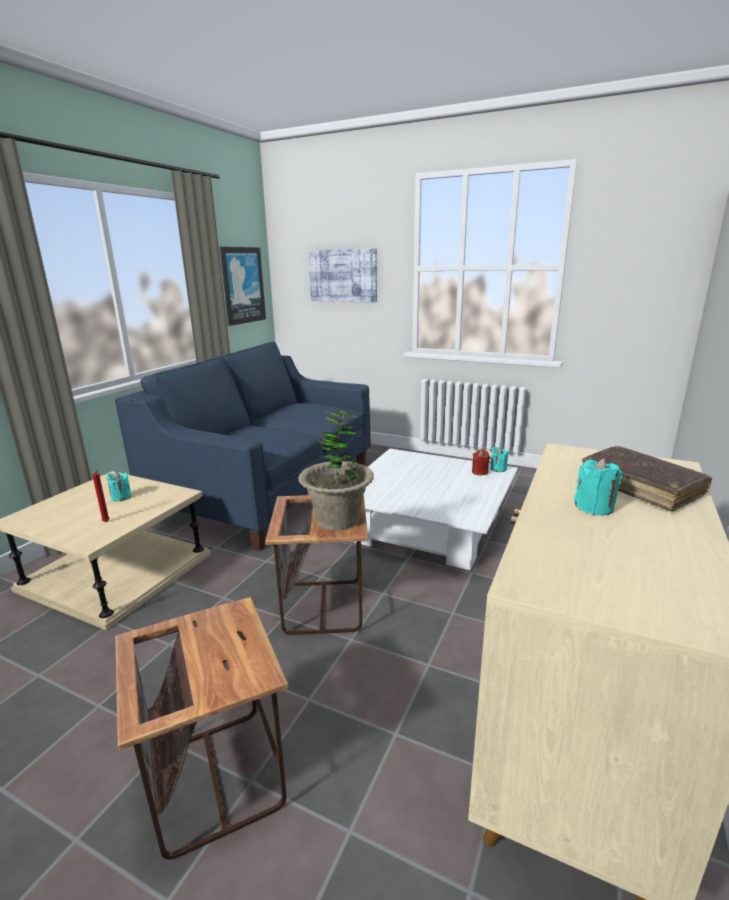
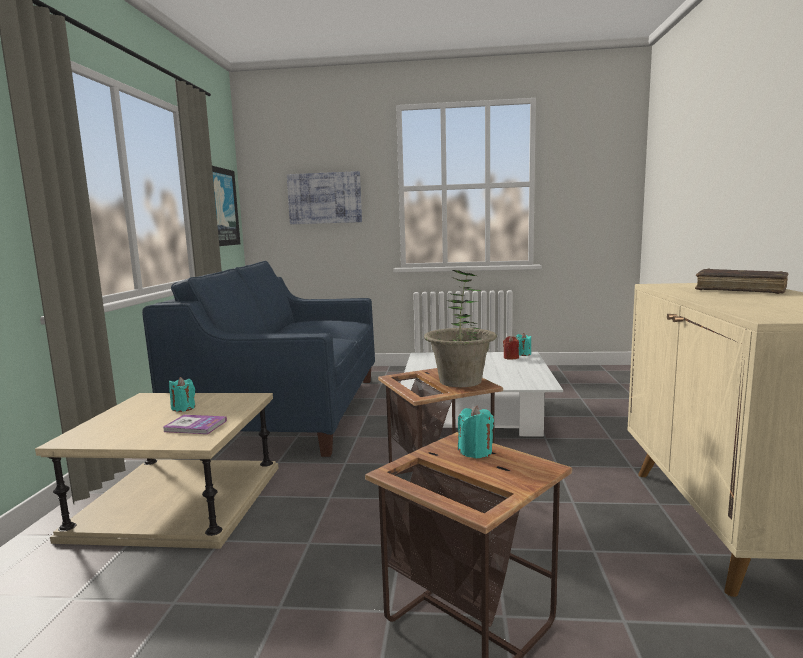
camera: 20 degrees left, 10 degrees down
(107, 522) = (195, 426): red candle -> book
(594, 507) = (734, 297): turquoise candle -> turquoise candle (475, 452)

